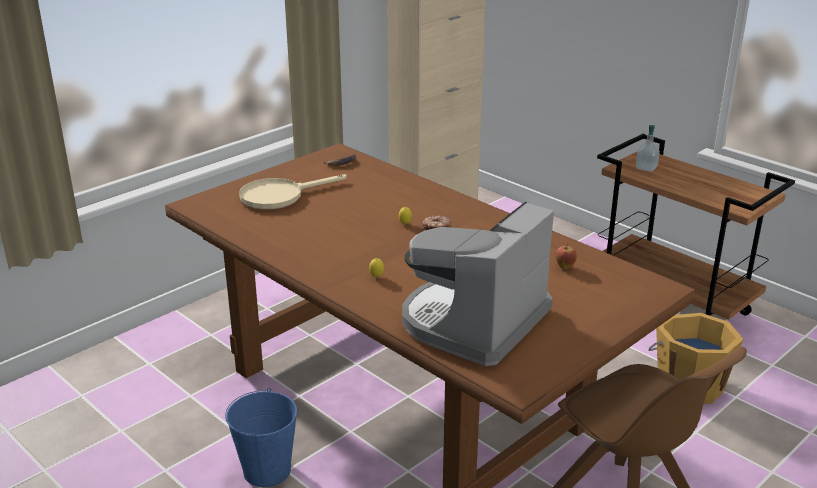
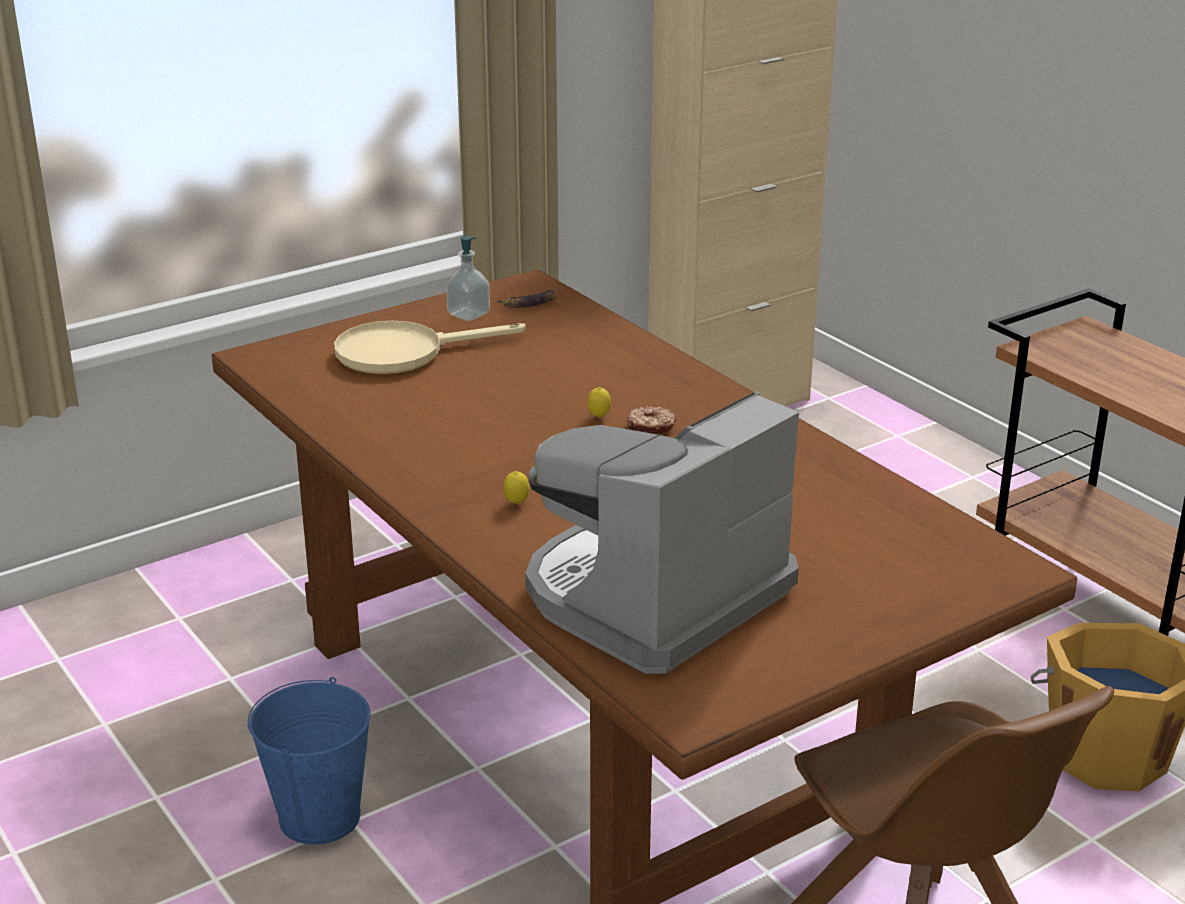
camera: 10 degrees right, 0 degrees up
(564, 267) = (852, 516): apple -> none
(646, 168) = (1079, 351): soap dispenser -> soap dispenser (468, 314)

